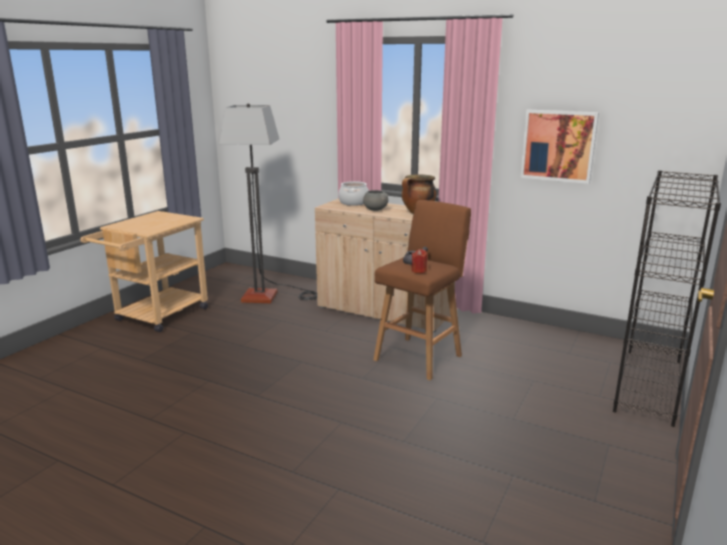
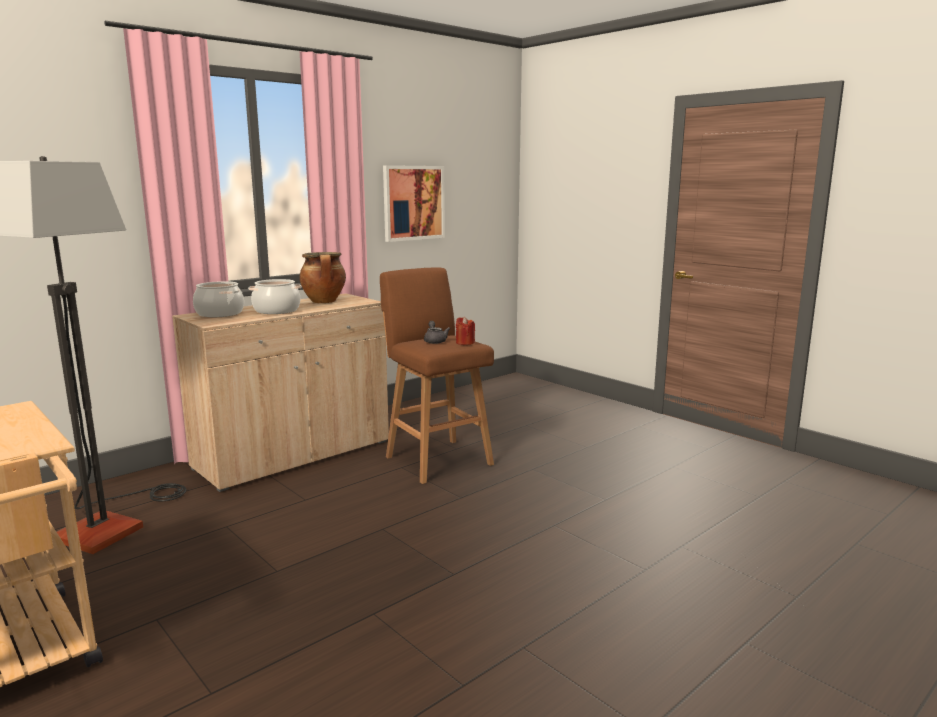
camera: 70 degrees left, 5 degrees down
(375, 209) = (276, 311): grey bowl -> cooking pot
(649, 386) = (561, 394): black bookcase -> none

